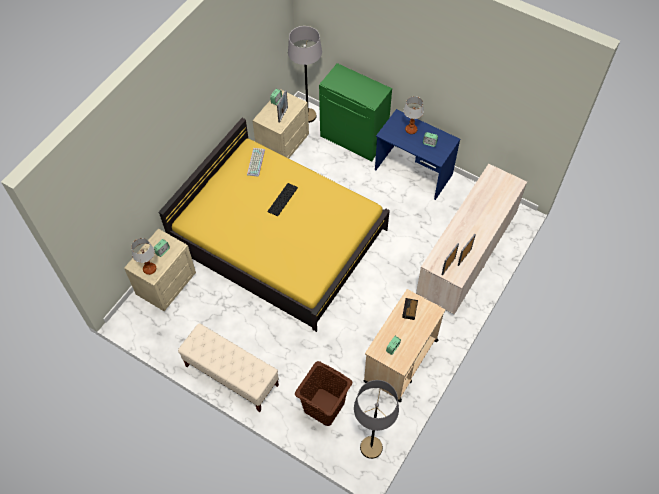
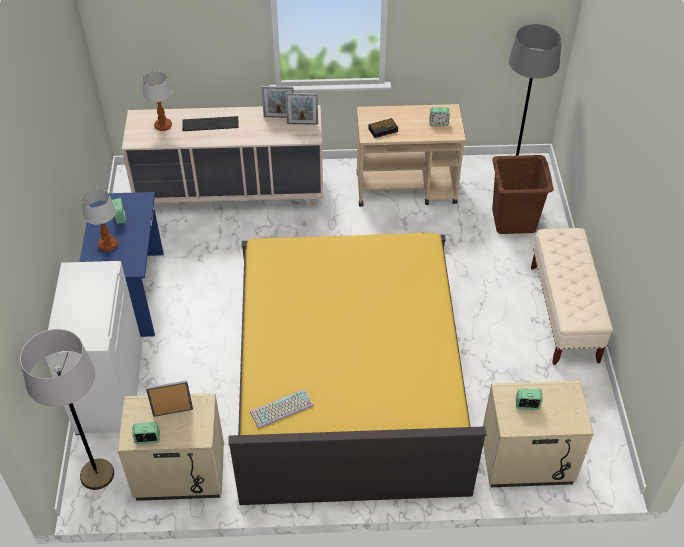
camera: 125 degrees left, 10 degrees down
(149, 269) = (565, 401): table lamp -> table lamp (163, 126)
(283, 200) = (322, 337): keyboard -> keyboard (211, 123)
(354, 138) = (109, 388): green cabinet -> white cabinet

